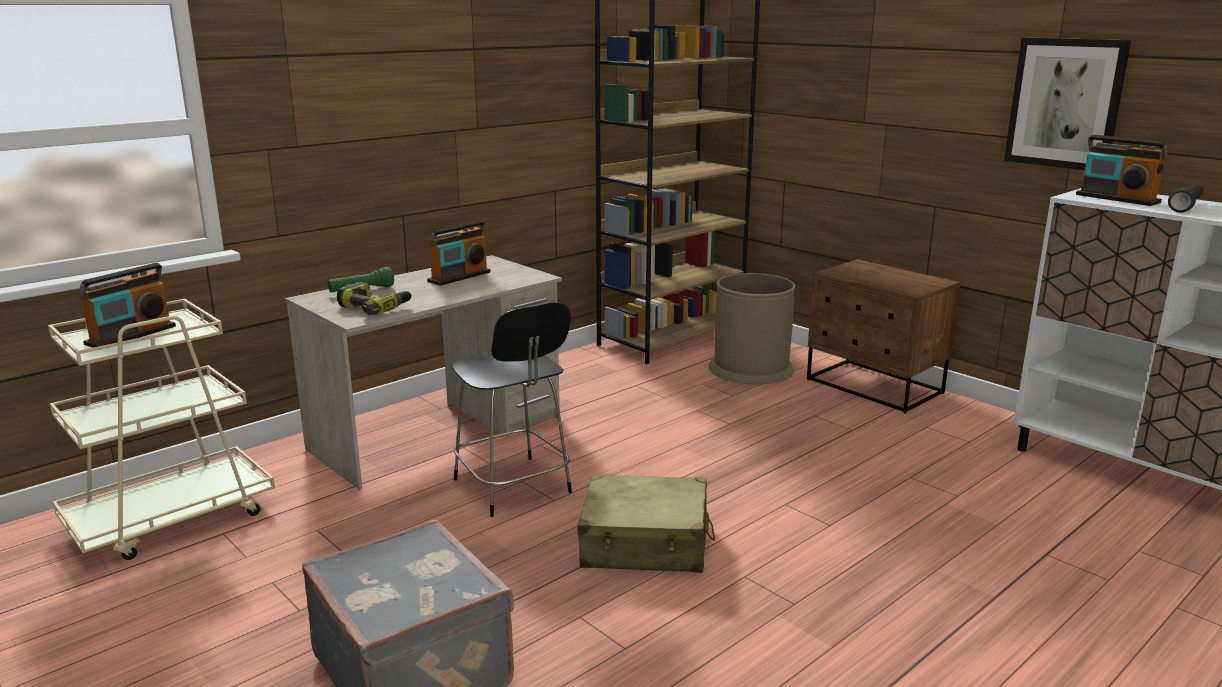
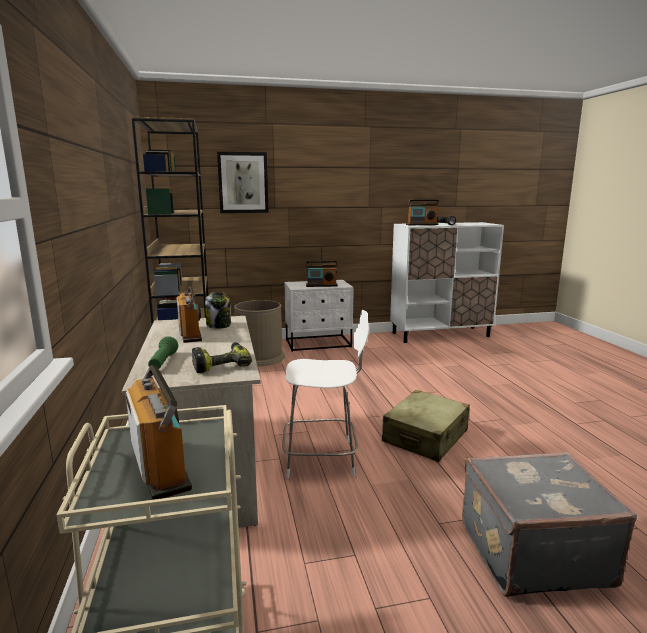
camera: 60 degrees left, 5 degrees down
(503, 278) = (219, 325): none -> jar
(514, 488) = (323, 458): black chair -> white chair
(874, 387) = (318, 343): brown nightstand -> white nightstand
(880, 280) = (321, 285): none -> radio
(1065, 103) = (377, 189): picture -> picture (243, 183)

